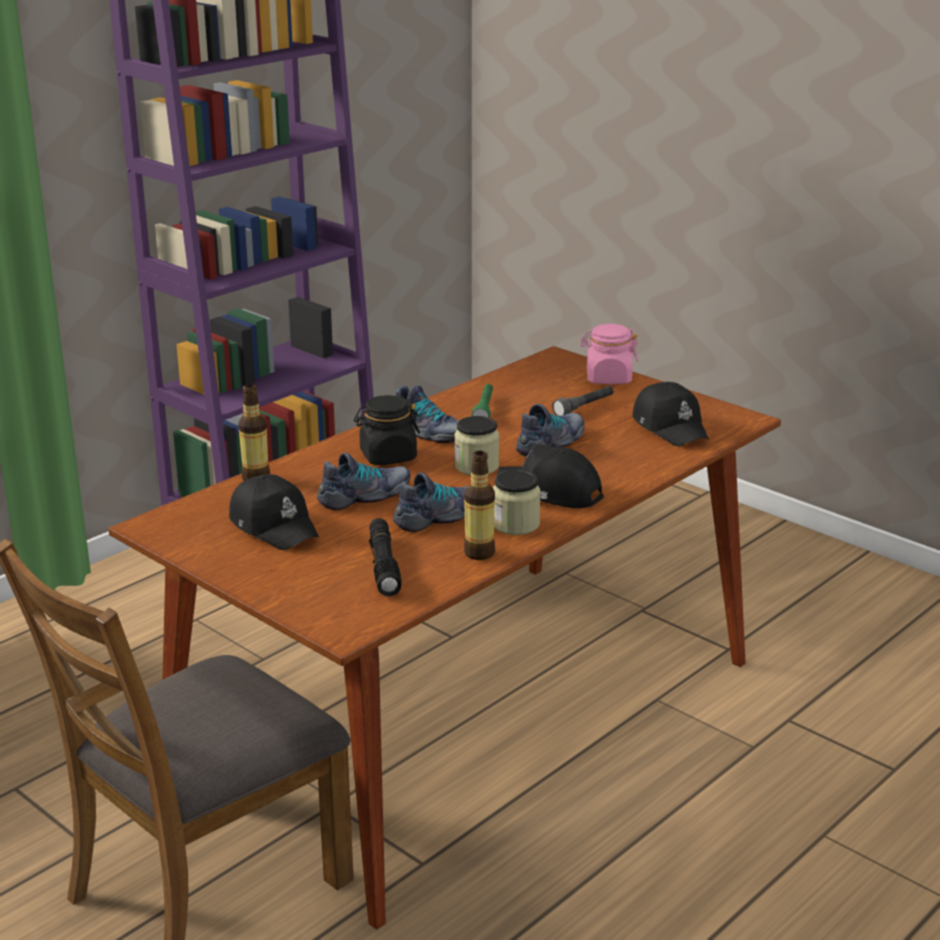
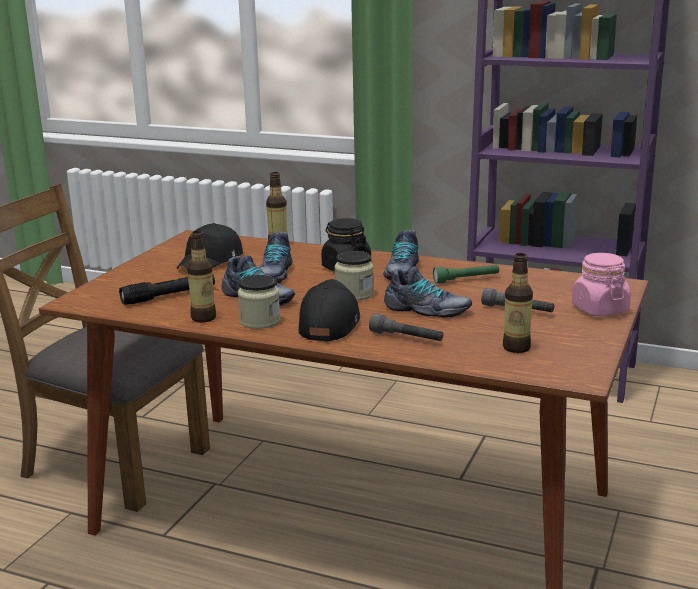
camera: 70 degrees right, 5 degrees down
(365, 496) = (274, 273): shoe -> shoe turned 60 degrees clockwise
(616, 464) = (406, 338): none -> grey flashlight
(671, 427) = (516, 348): black cap -> bottle

